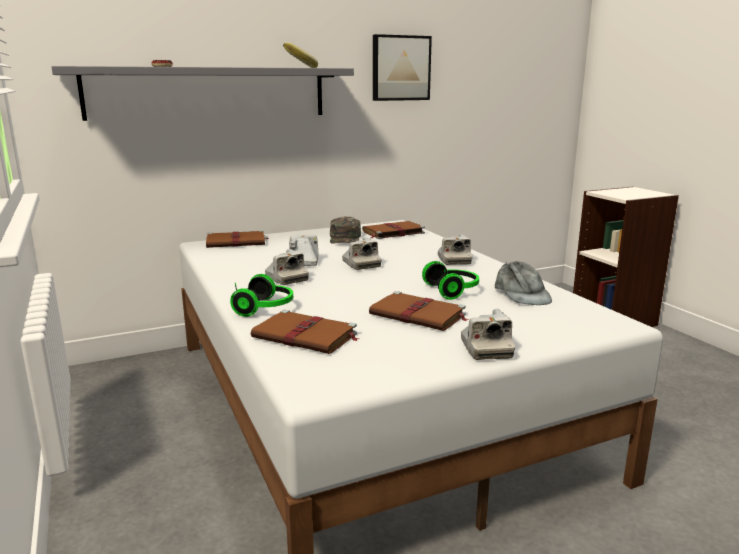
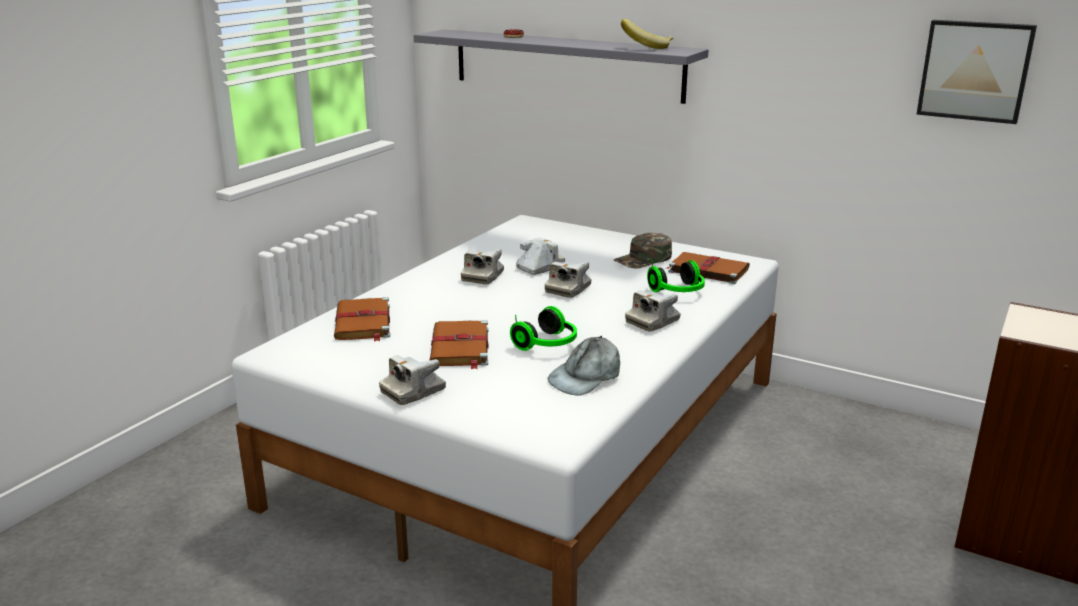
camera: 55 degrees right, 5 degrees up
(237, 242) = (553, 229): brown book -> none
(266, 308) = (403, 293): headphones -> headphones (679, 292)
(400, 68) = (801, 54): picture -> picture (975, 70)

